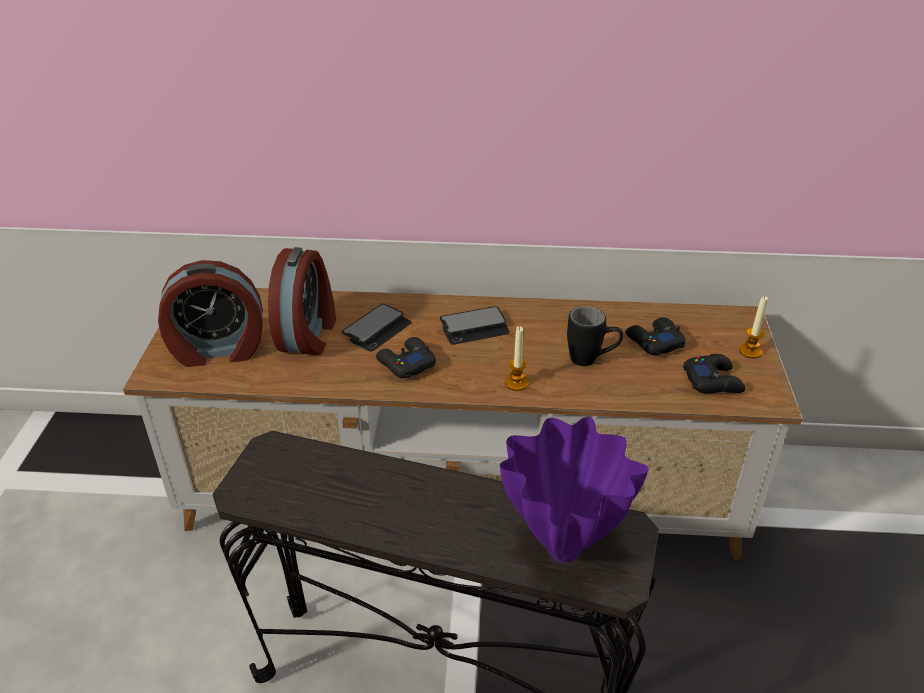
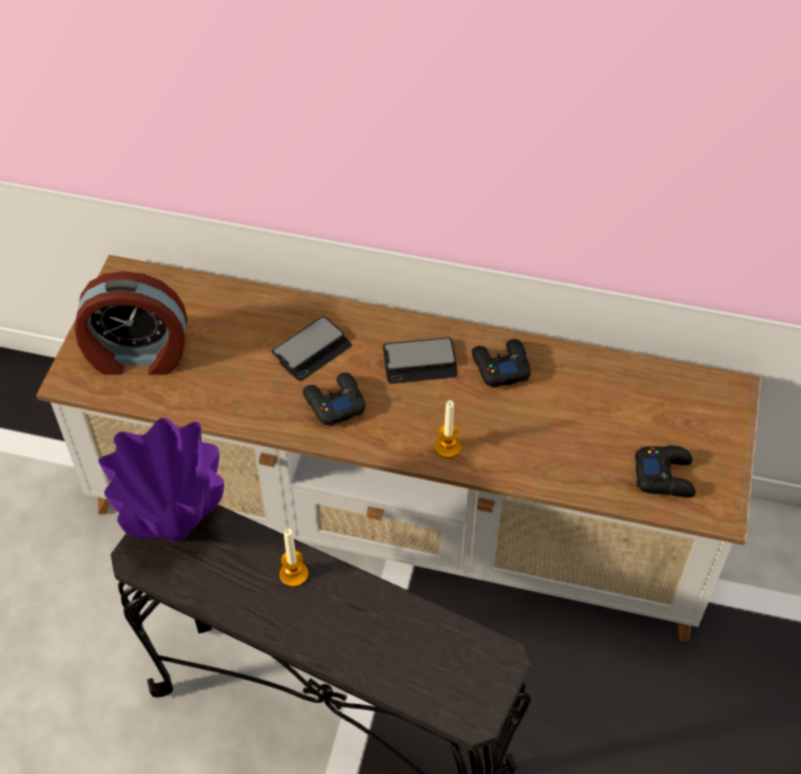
camera: 10 degrees right, 15 degrees up
(309, 334) = (237, 347): alarm clock -> none
(564, 548) = (432, 670): purple vase -> purple vase (177, 527)
(591, 360) = (538, 427): black mug -> none
(654, 341) = (616, 411): black game controller -> black game controller (500, 366)
(750, 351) = (722, 441): candle -> candle (293, 574)

